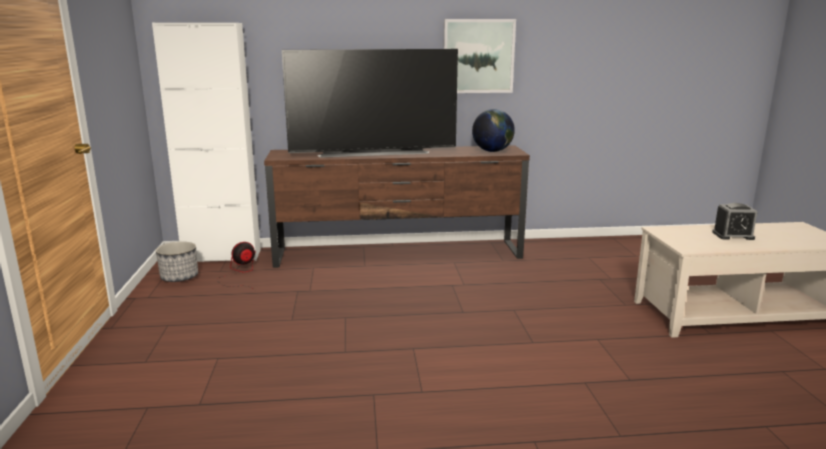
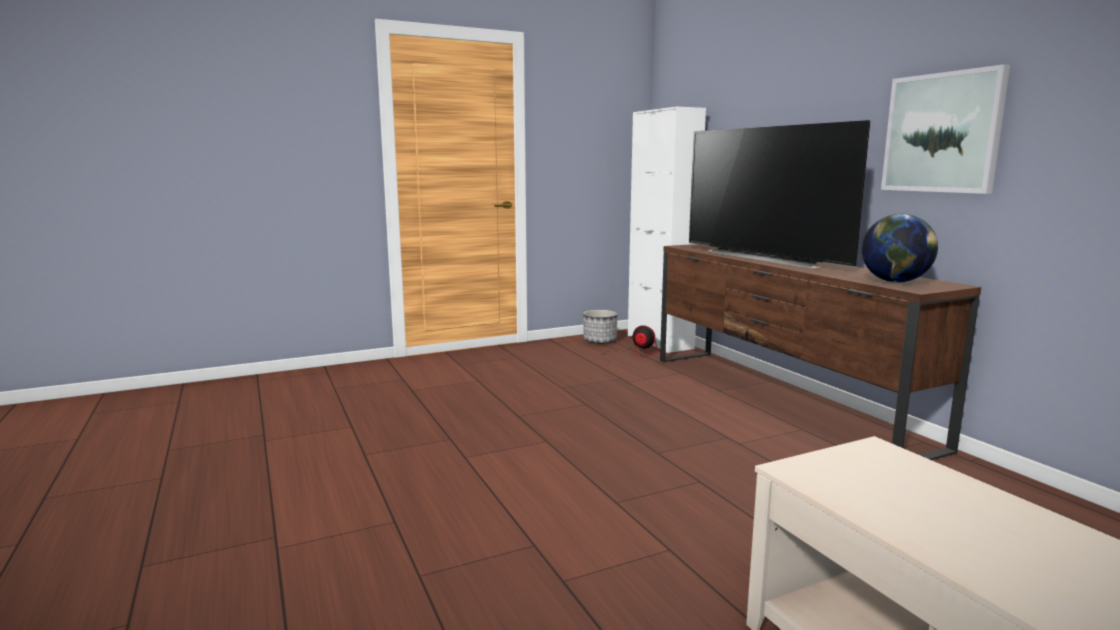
camera: 70 degrees right, 5 degrees down
(733, 235) = (972, 520): alarm clock -> none

